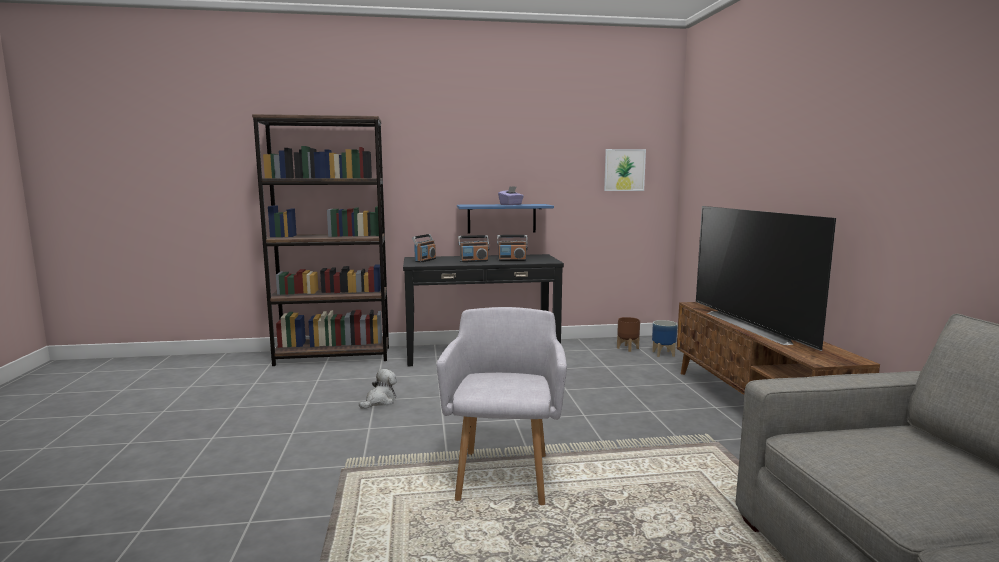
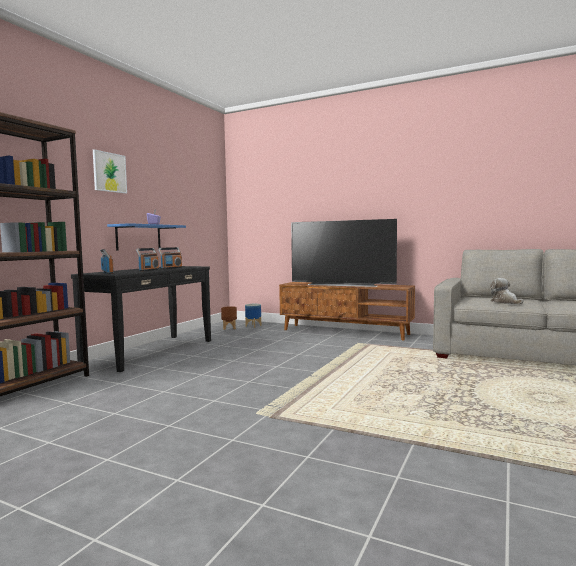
camera: 55 degrees left, 5 degrees down
(380, 401) = (171, 390): plush toy -> plush toy (505, 302)
(504, 473) = (341, 381): grey armchair -> none
(624, 170) = (203, 203): picture -> picture (109, 172)

